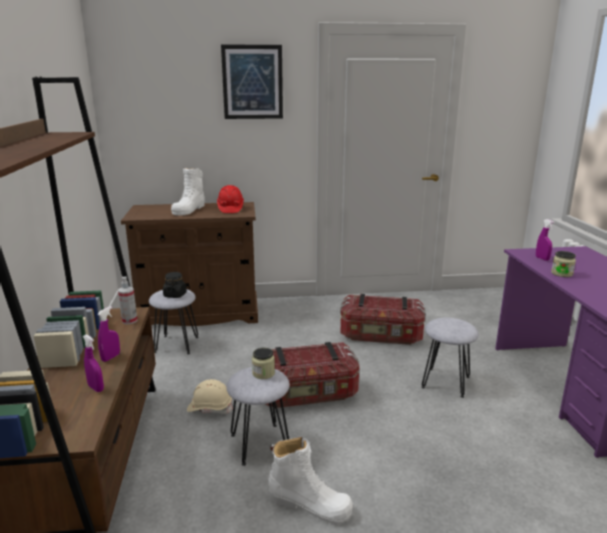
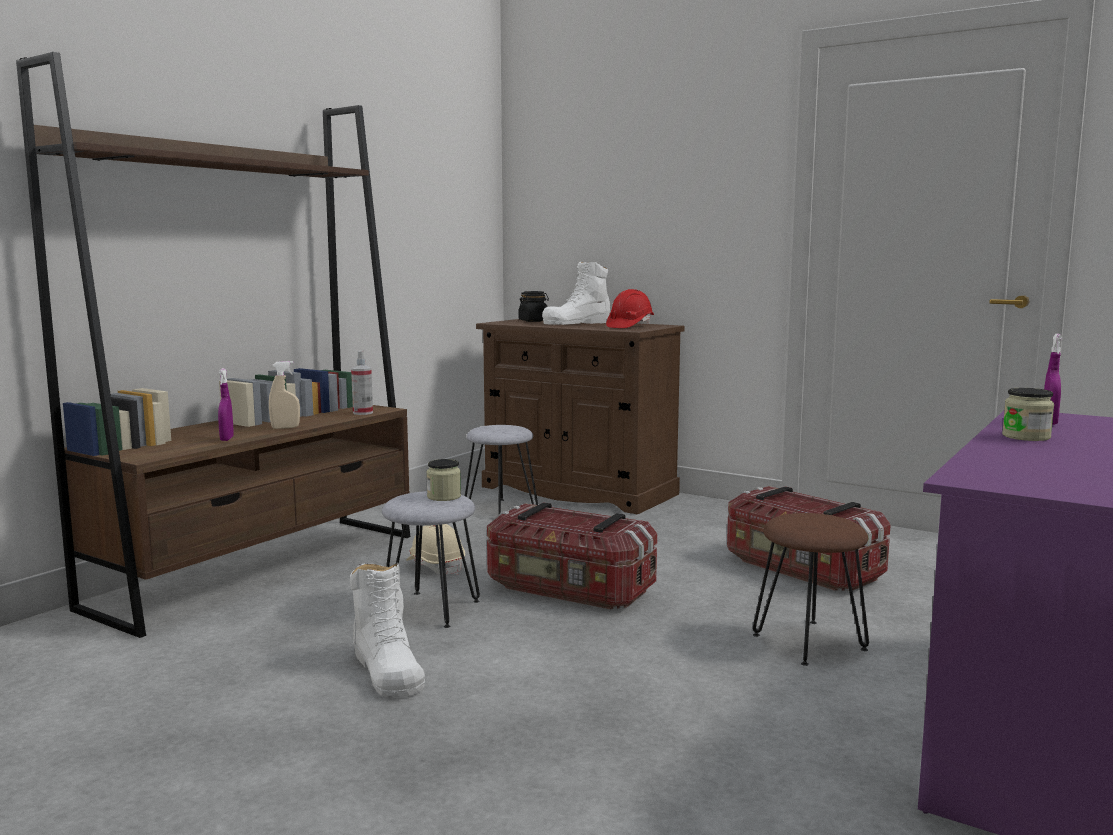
camera: 40 degrees right, 10 degrees down
(111, 357) = (285, 427): purple spray bottle -> beige spray bottle
(175, 295) = (501, 429): black jar -> black jar (534, 321)
(252, 82) = (696, 135): picture -> none
(445, 382) = (808, 642): grey stool -> brown stool

